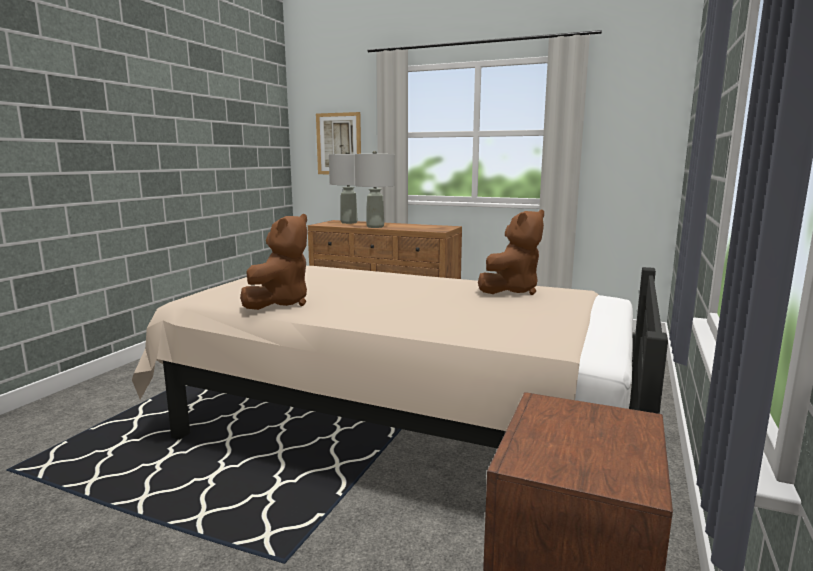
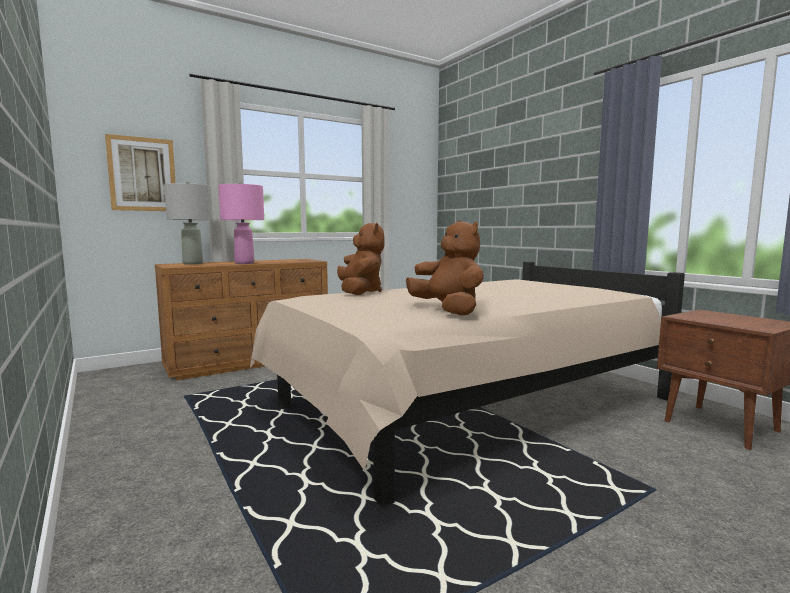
camera: 55 degrees left, 5 degrees down
(375, 226) = (244, 263): grey table lamp -> pink table lamp
(511, 290) = (495, 284): brown plush toy -> brown plush toy (360, 292)

